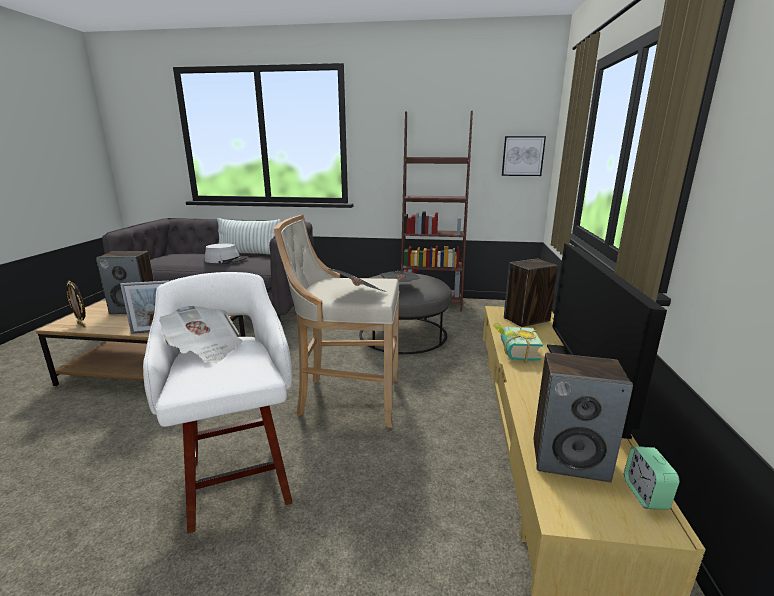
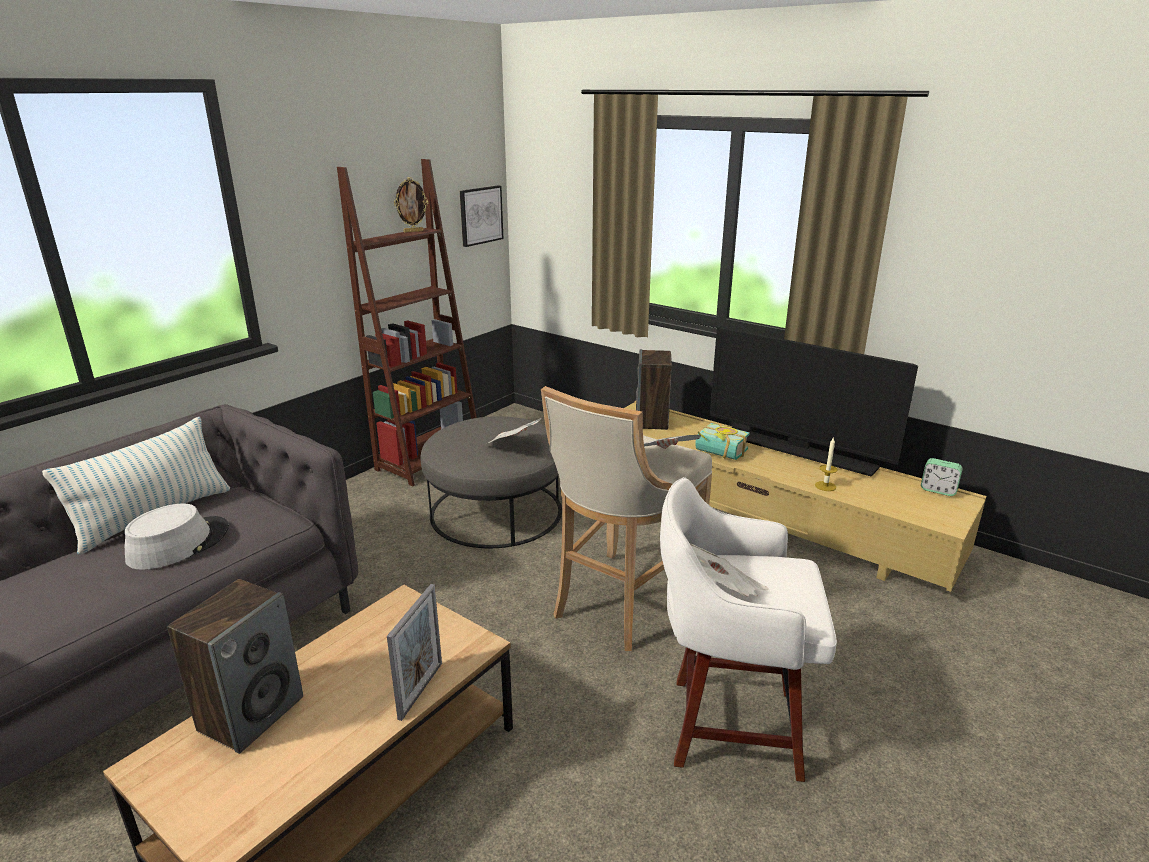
camera: 60 degrees left, 5 degrees up
(82, 325) = (269, 796): picture frame -> picture frame (413, 231)
(534, 412) = (825, 486): none -> candle
(570, 459) = (893, 498): speaker -> none

